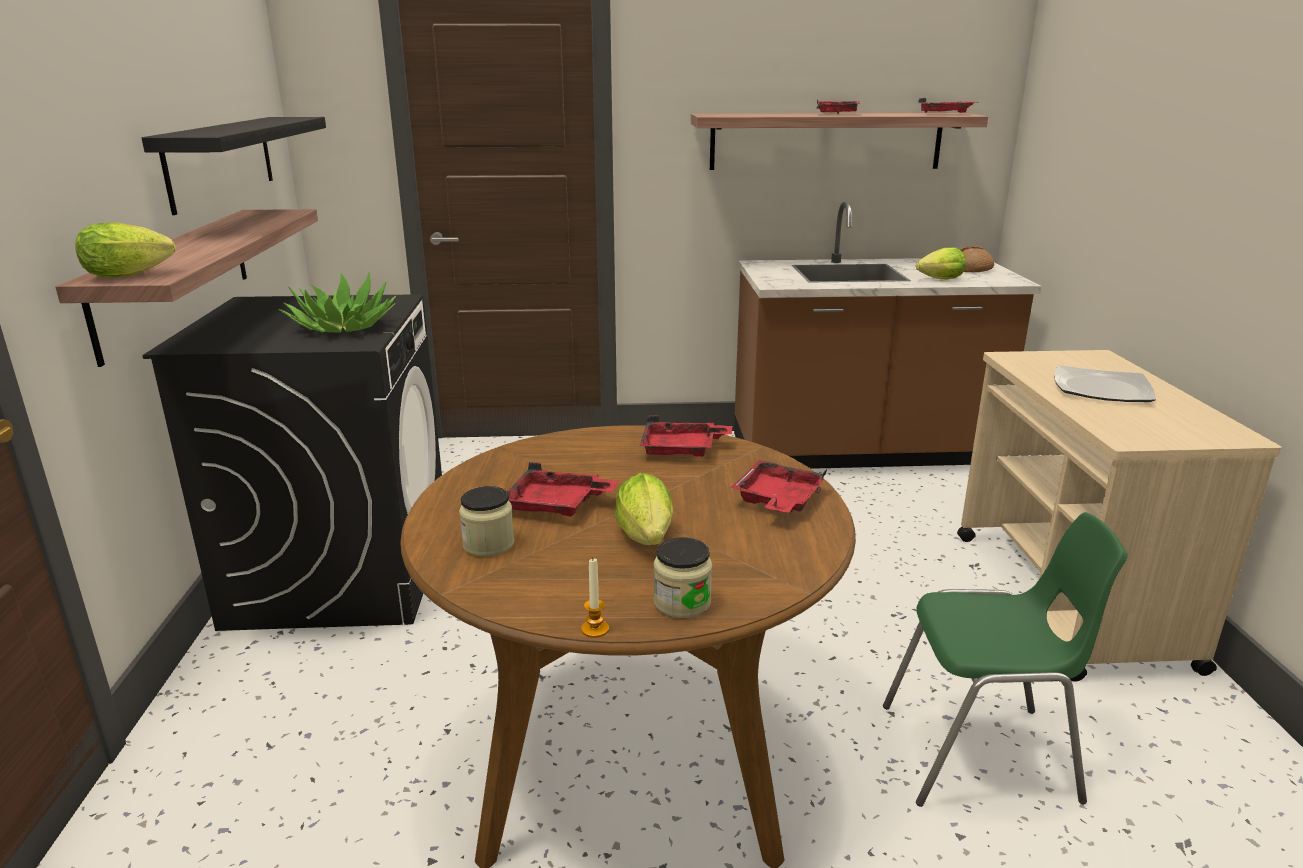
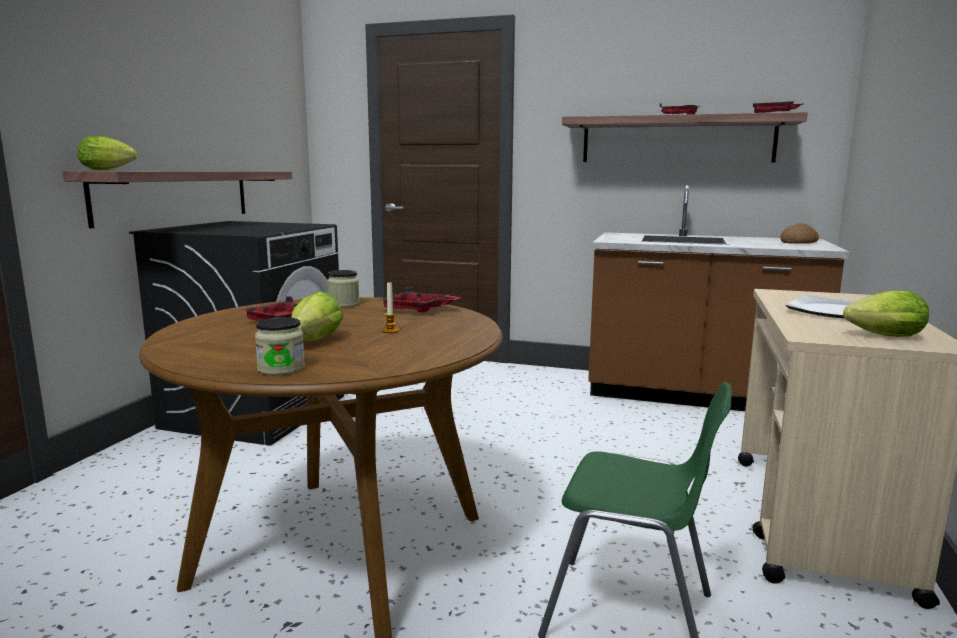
camera: 20 degrees right, 10 degrees down
(221, 161) = (236, 137): black shelf -> none
(343, 326) = (259, 229): potted plant -> none
(488, 544) = (211, 332): jar -> jar (343, 304)
(595, 629) = (201, 371): candle -> candle (390, 331)
(777, 500) = (442, 336): red tray -> none
(938, 280) = (755, 245): lettuce -> lettuce (881, 336)

